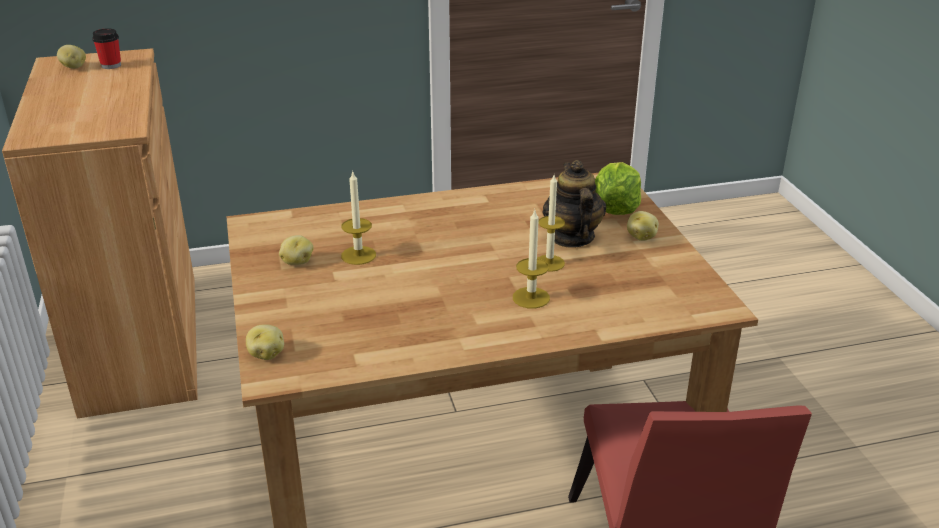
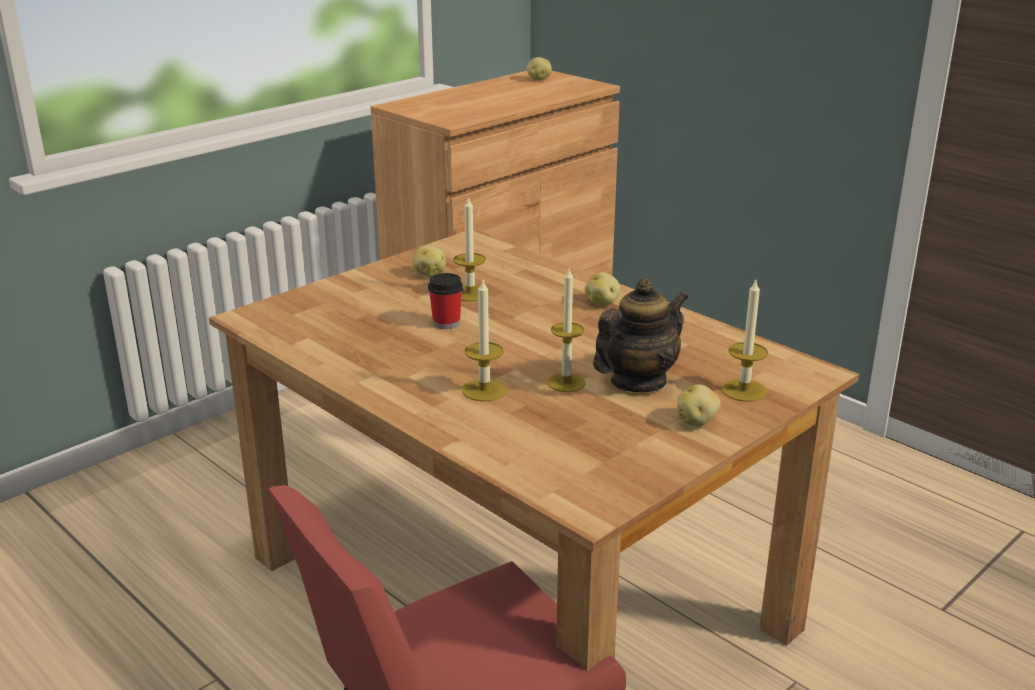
camera: 60 degrees right, 5 degrees down
(111, 65) = (561, 86): cup -> cup (446, 323)
(266, 354) = (277, 306): potato -> potato (602, 302)
(615, 209) = (744, 390): lettuce -> candle

